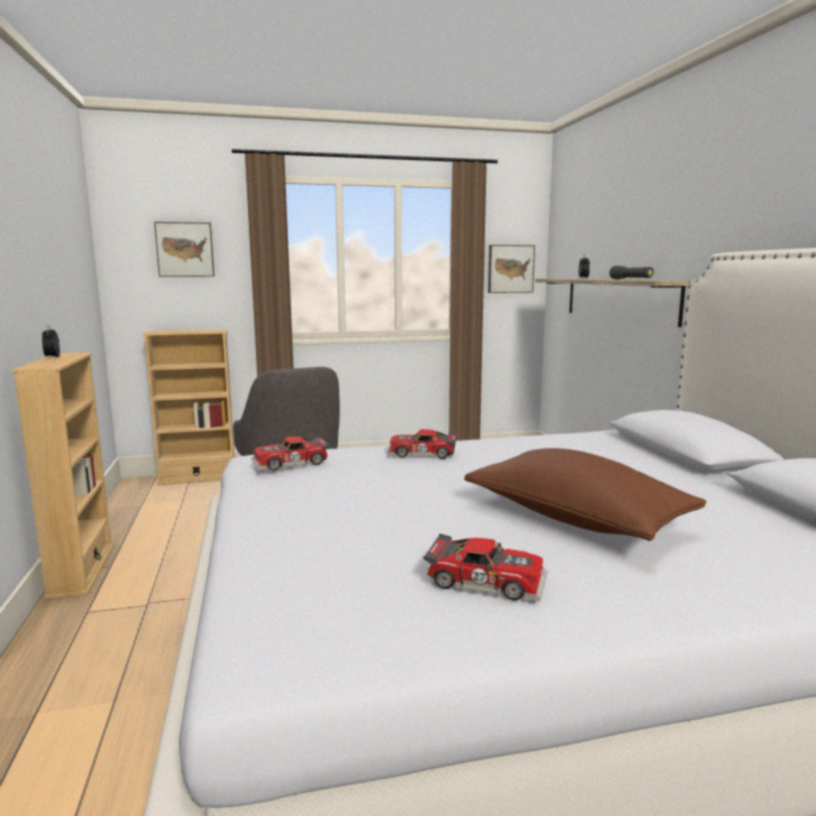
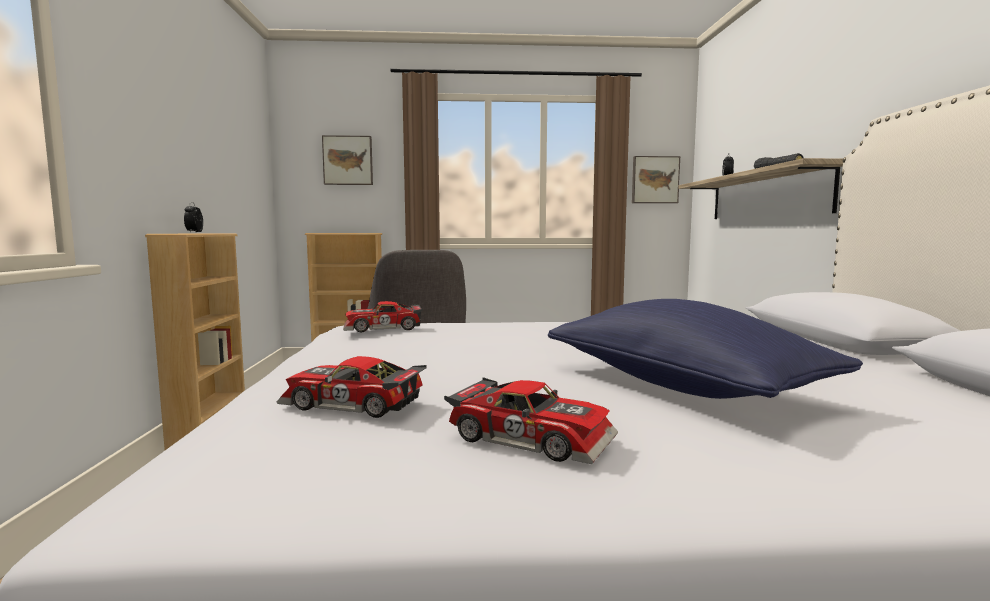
camera: 10 degrees right, 5 degrees down
(422, 454) = (526, 328): toy car -> toy car (351, 404)
(576, 519) = (682, 386): brown pillow -> blue pillow

